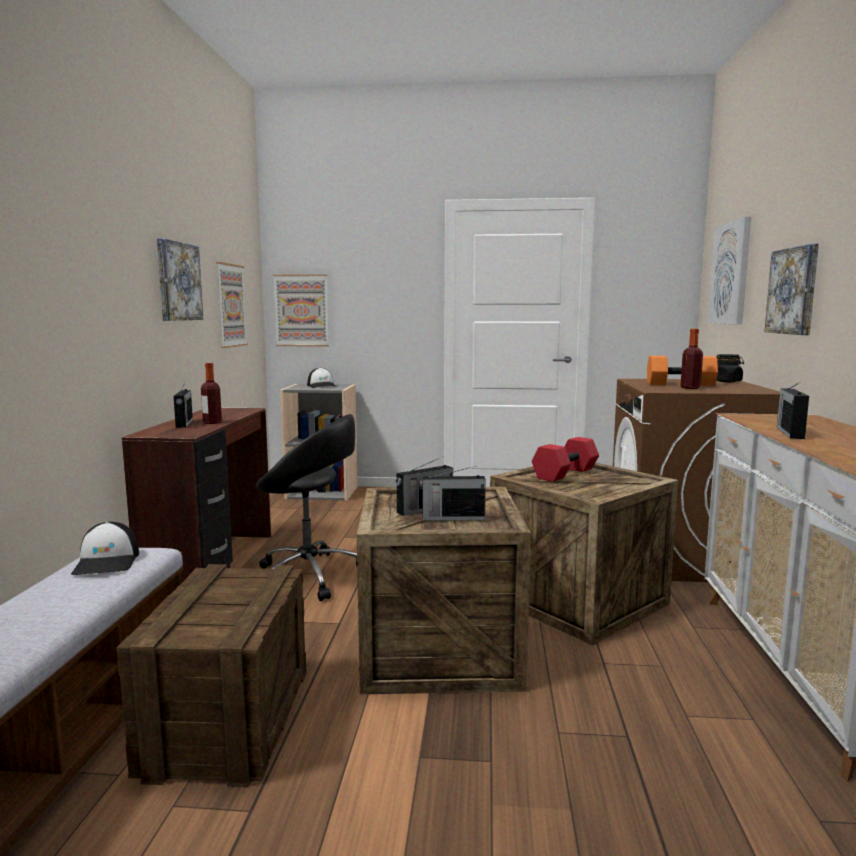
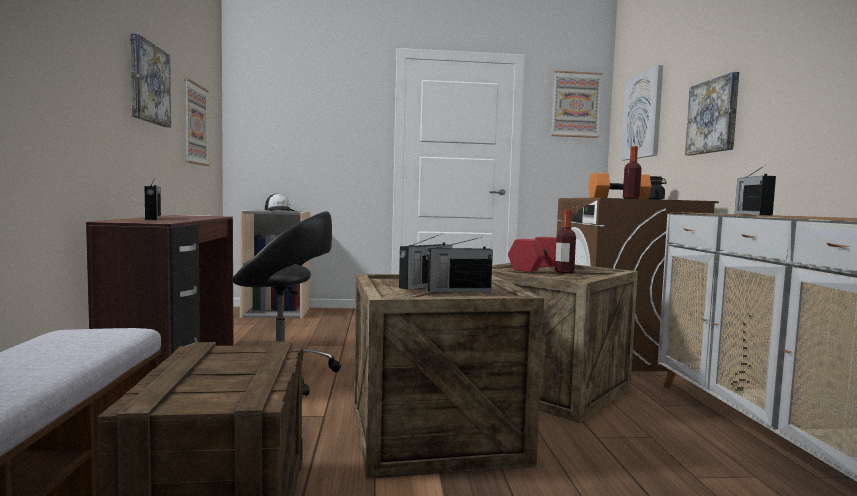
camera: 10 degrees left, 5 degrees down
(107, 562) = (74, 338): cap -> none
(212, 422) = (183, 219): bottle -> bottle (564, 272)
(301, 310) = (260, 141): picture -> picture (575, 104)

